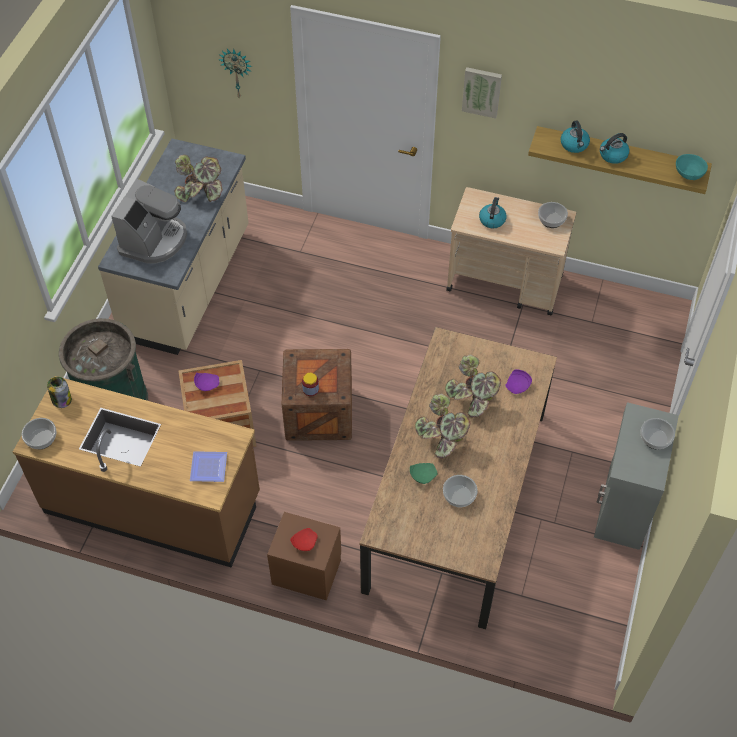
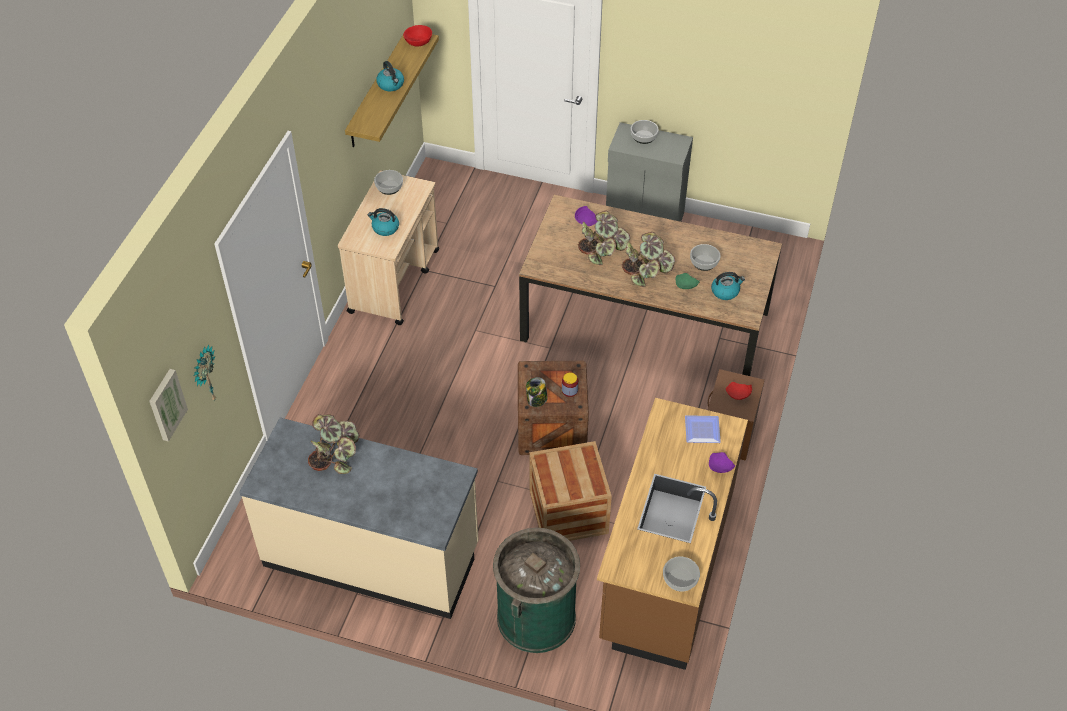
camera: 90 degrees left, 5 degrees down
(61, 399) = (629, 566): jar -> jar (536, 400)
(154, 240) = (408, 495): coffee machine -> none
(207, 384) = (560, 482): purple plate -> purple plate (719, 467)
(482, 91) = (317, 145): picture -> picture (166, 404)
(574, 145) = (374, 107): kettle -> kettle (725, 291)
(689, 174) = (419, 42): turquoise bowl -> red bowl

